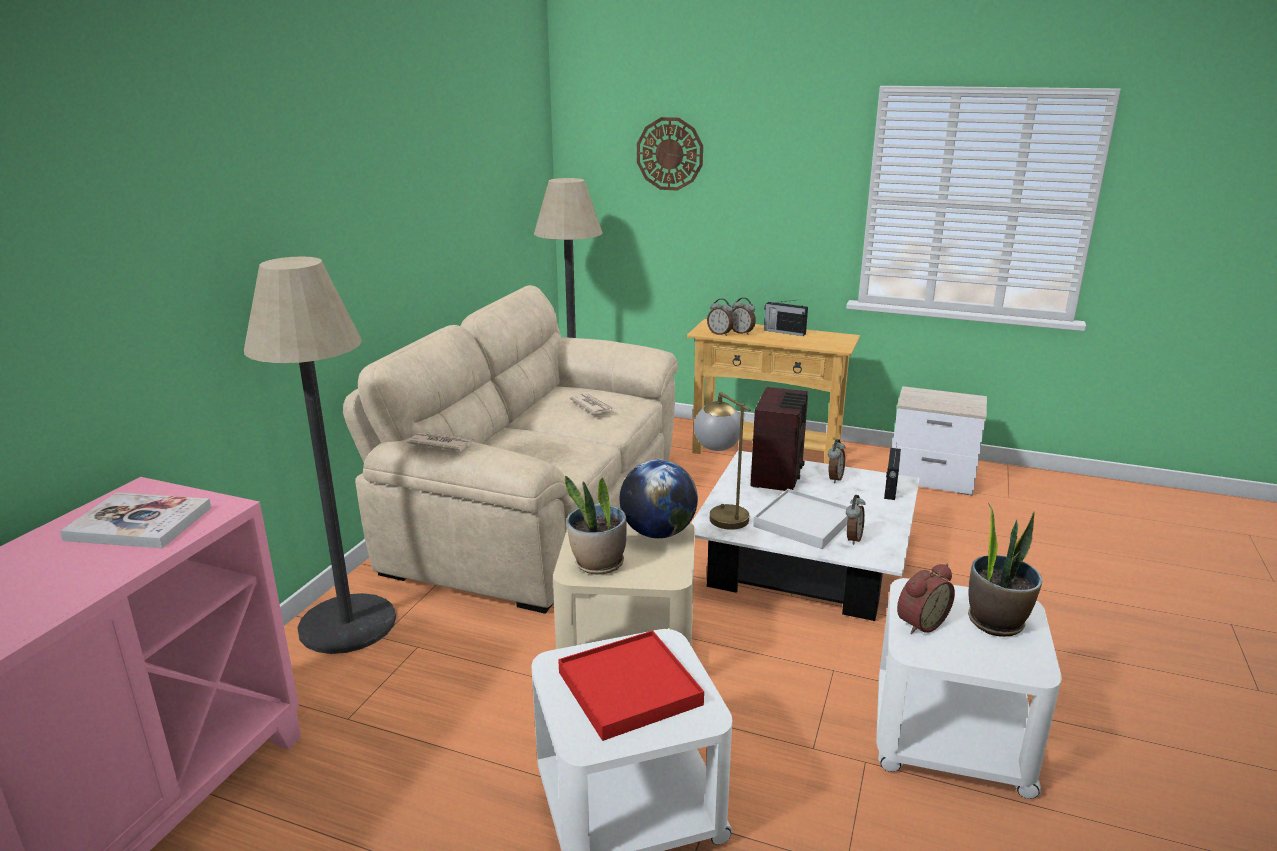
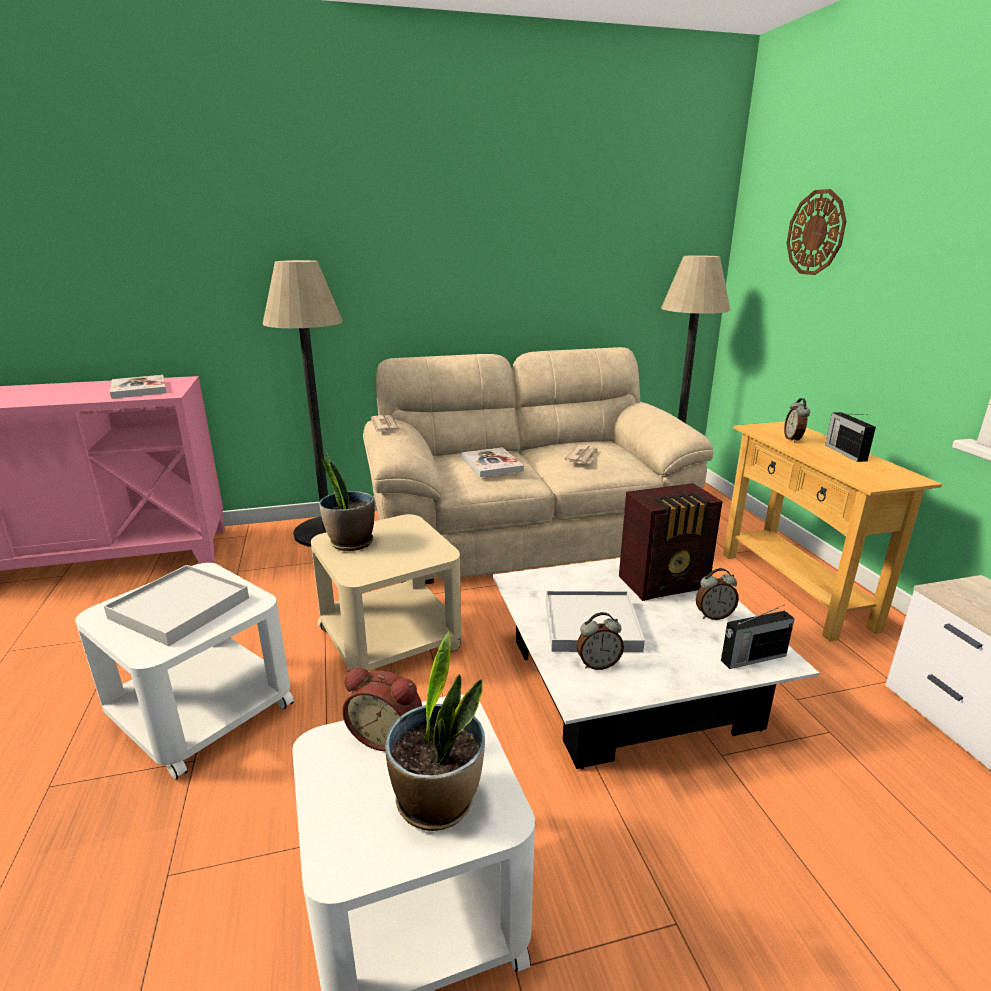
camera: 55 degrees right, 0 degrees up
(543, 444) = (491, 464): none -> book
(629, 688) = (180, 608): red tray -> white tray
(658, 533) = (424, 549): globe -> none
(720, 334) = (767, 434): alarm clock -> none
(720, 513) = (547, 579): table lamp -> none

